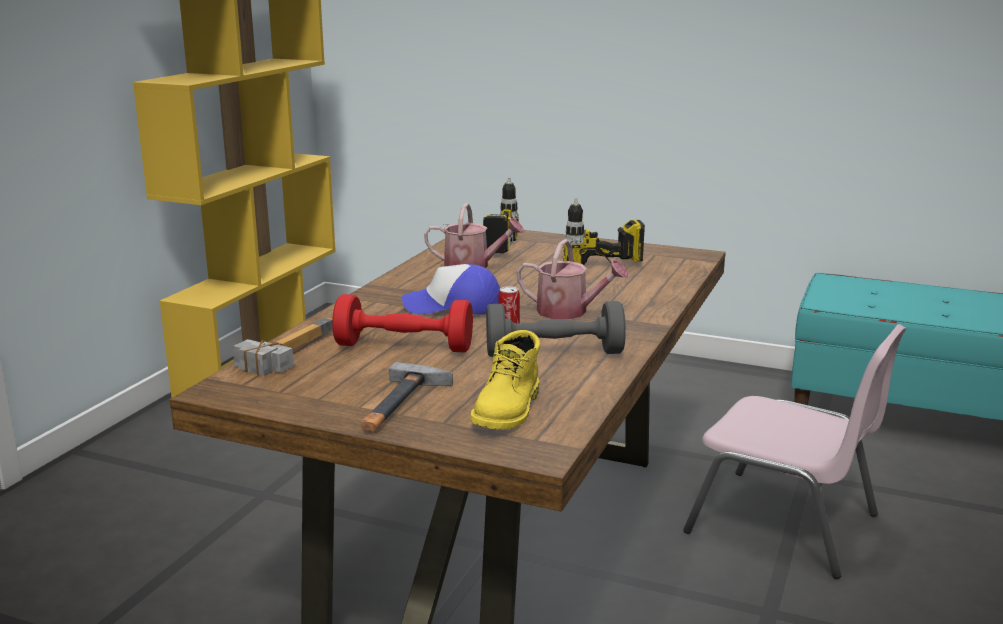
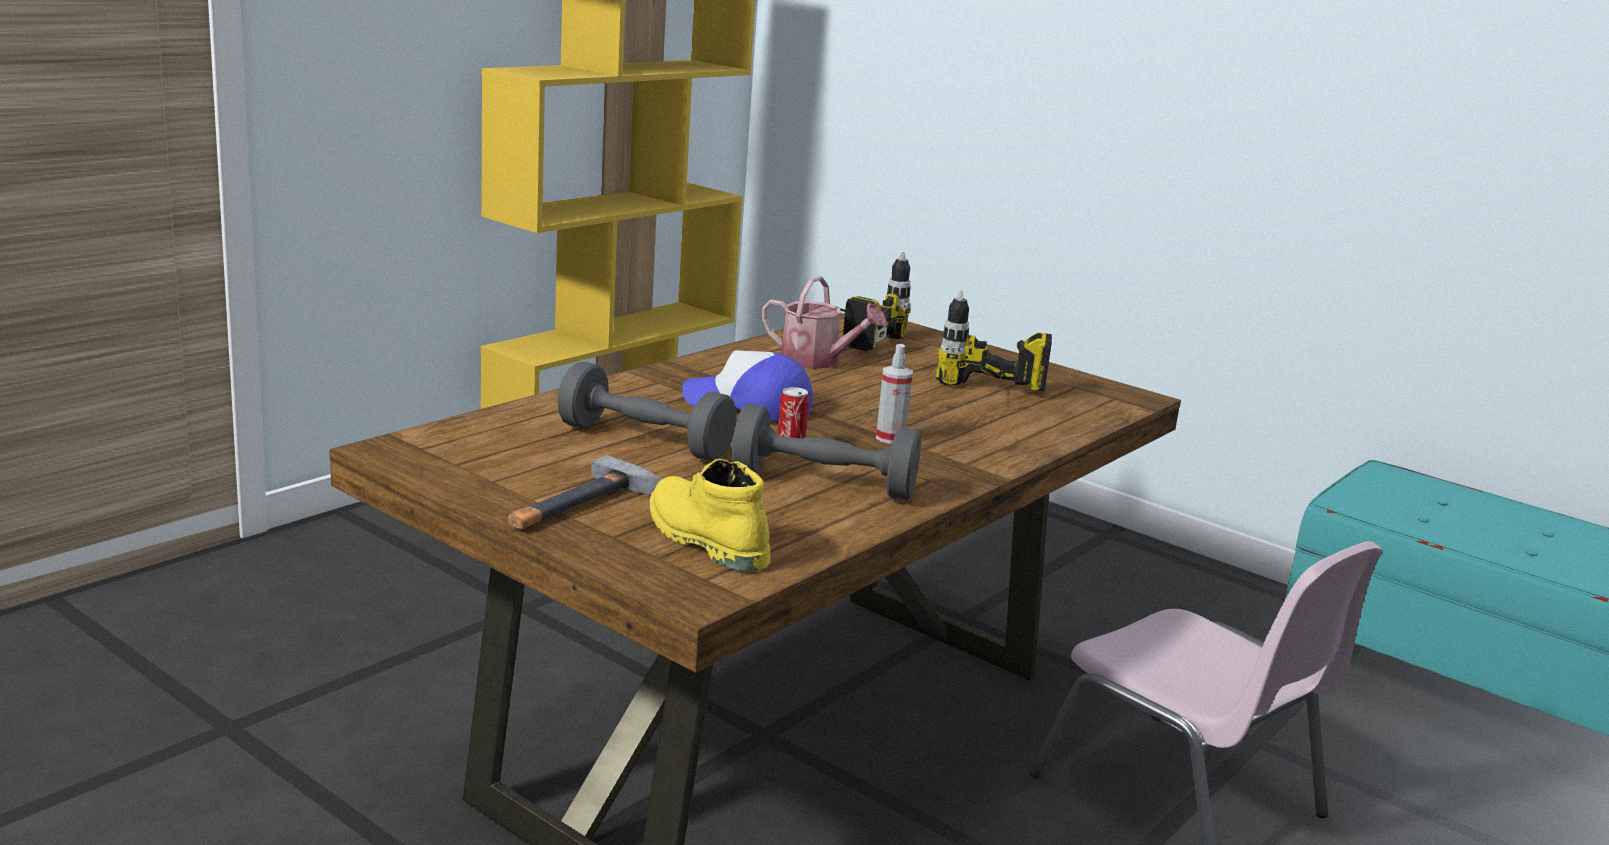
camera: 15 degrees right, 0 degrees up
(284, 352) = (500, 421): hammer -> none
(404, 347) = (645, 441): red dumbbell -> grey dumbbell
(509, 410) = (704, 539): yellow boot -> yellow boot turned 105 degrees clockwise
(569, 312) = (890, 438): watering can -> spray bottle

